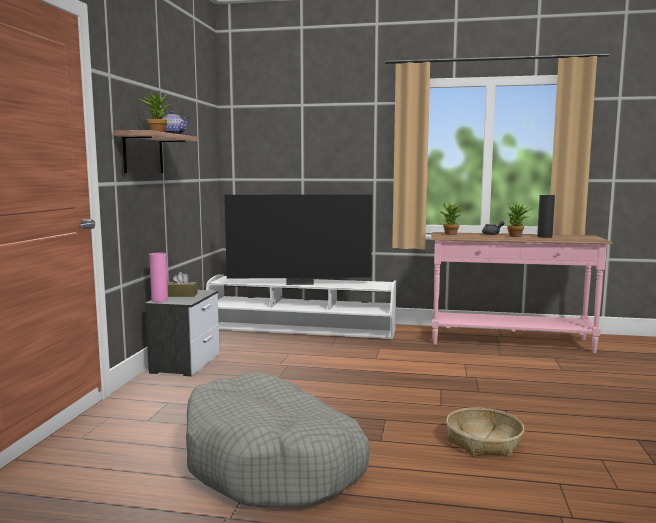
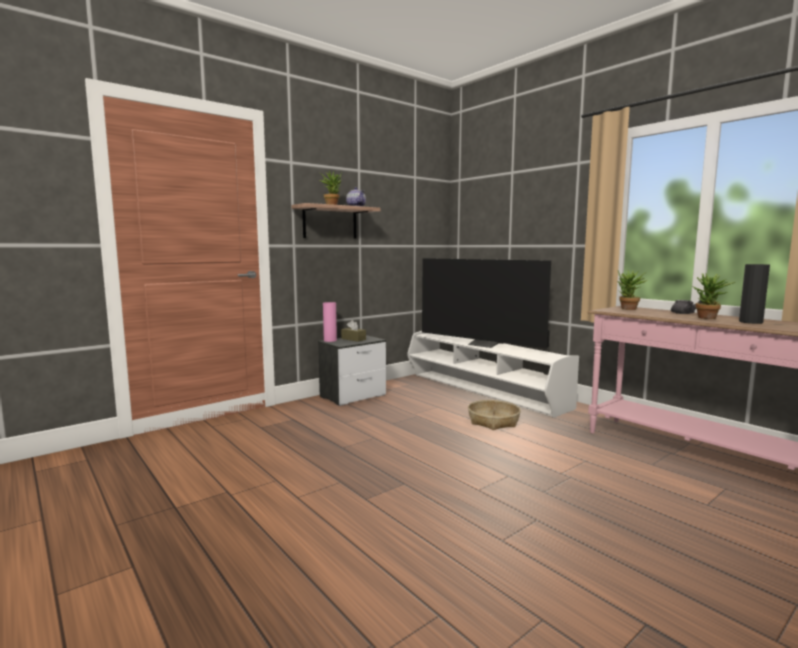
camera: 40 degrees right, 0 degrees up
(272, 462) = (267, 482): grey dog bed -> none
(484, 442) = (448, 539): basket -> basket (493, 421)

